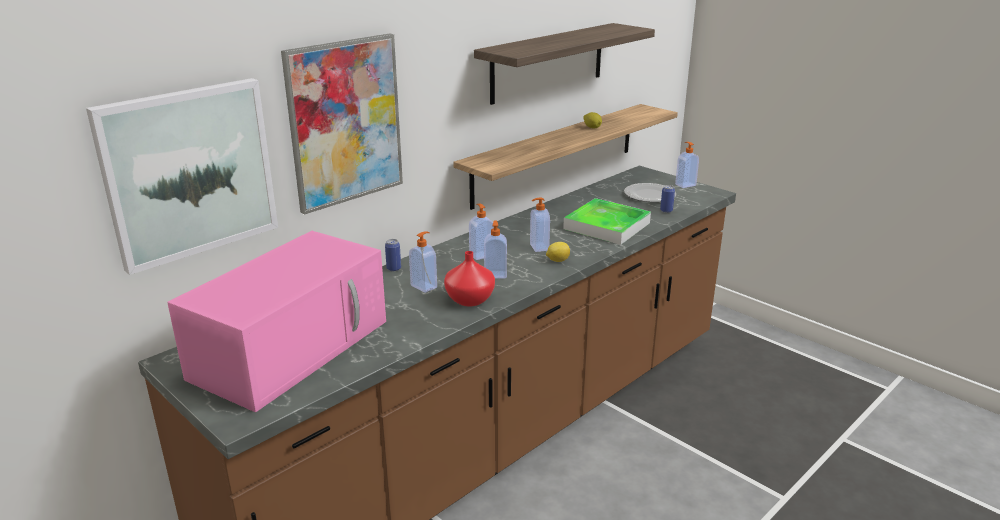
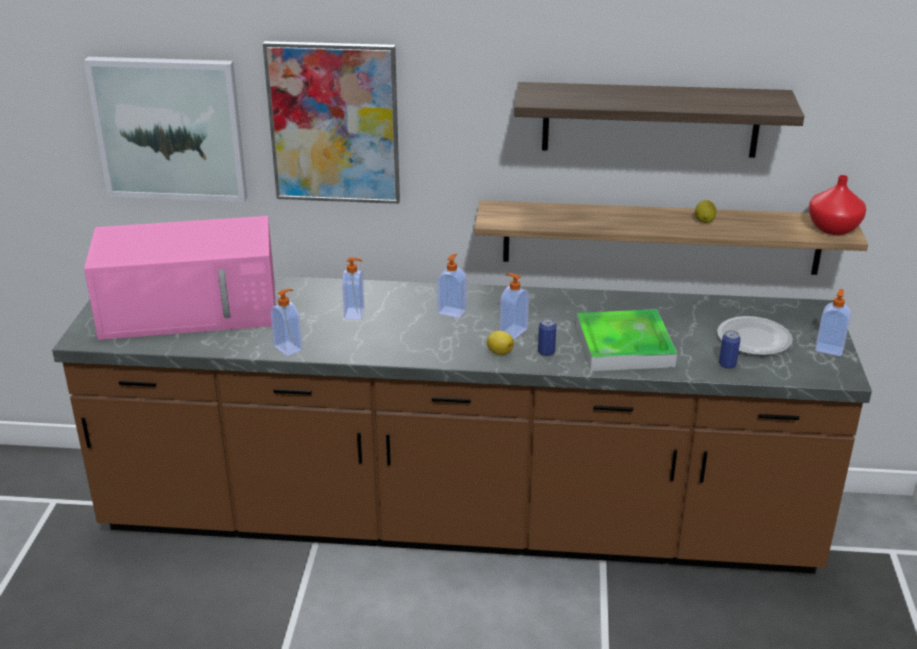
camera: 50 degrees right, 5 degrees up
(393, 268) = (367, 286): can -> can (546, 352)
(470, 299) = (361, 344): red vase -> red vase (834, 228)
(495, 274) = (424, 334): soap dispenser -> soap dispenser (289, 348)

